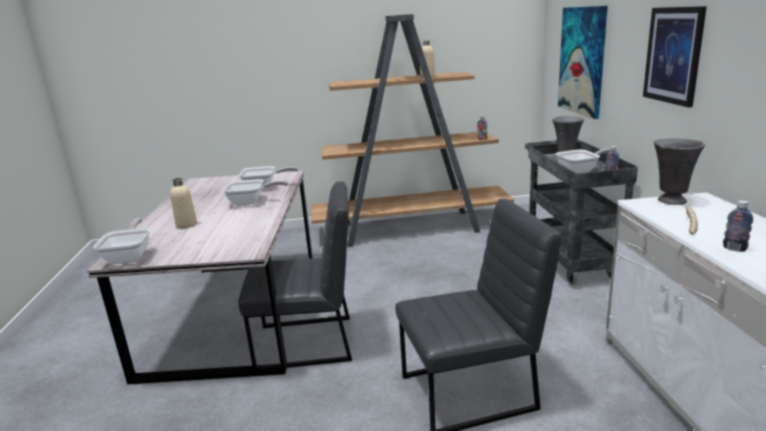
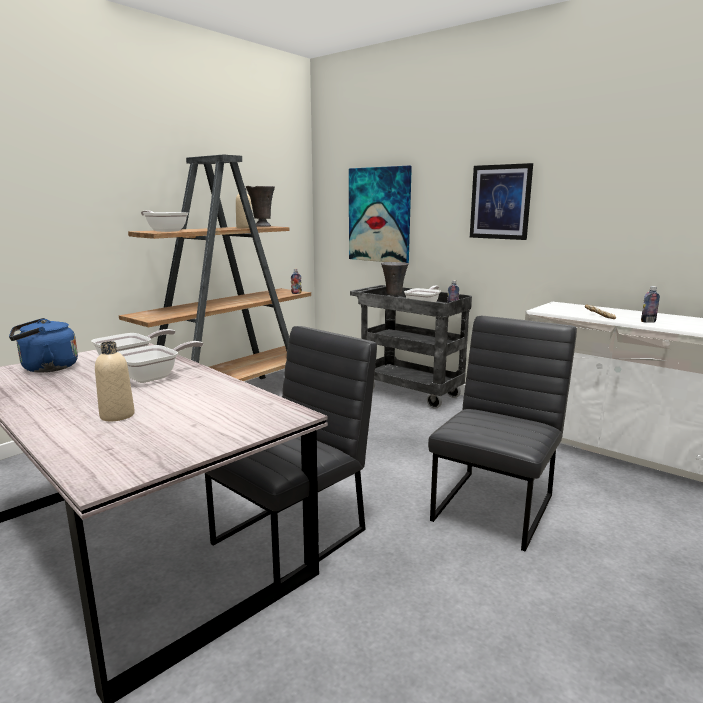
camera: 45 degrees left, 5 degrees down
(130, 256) = (119, 467): frying pan -> frying pan (165, 231)
(222, 183) = (46, 368): none -> blue kettle
(670, 201) = (552, 307): grey vase -> grey vase (261, 226)

